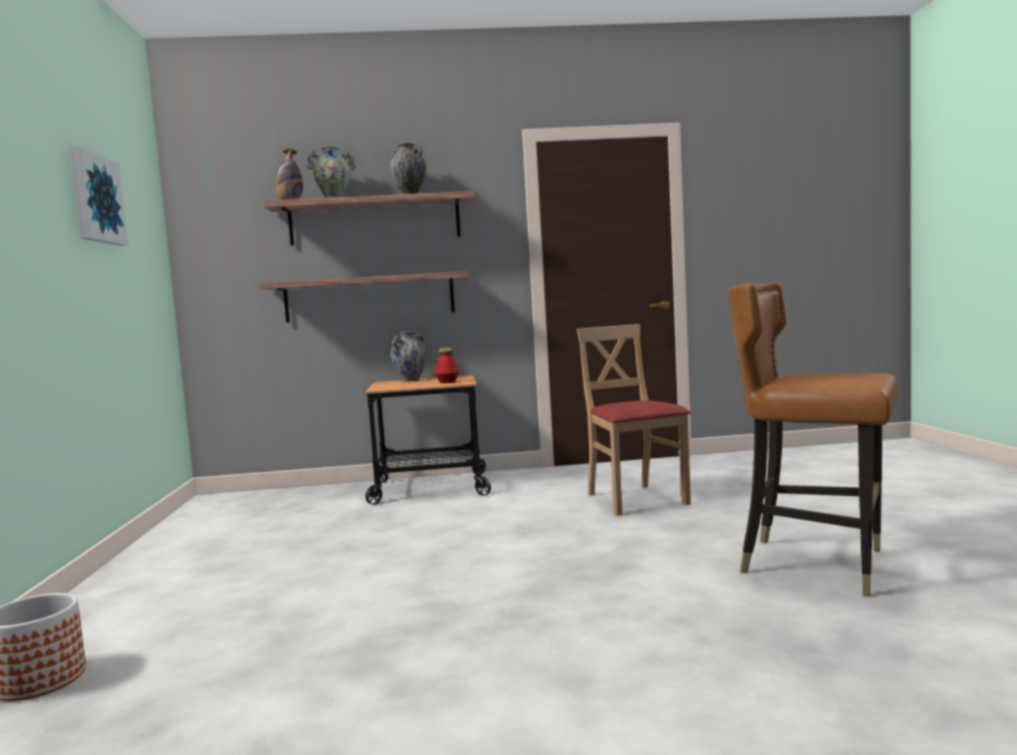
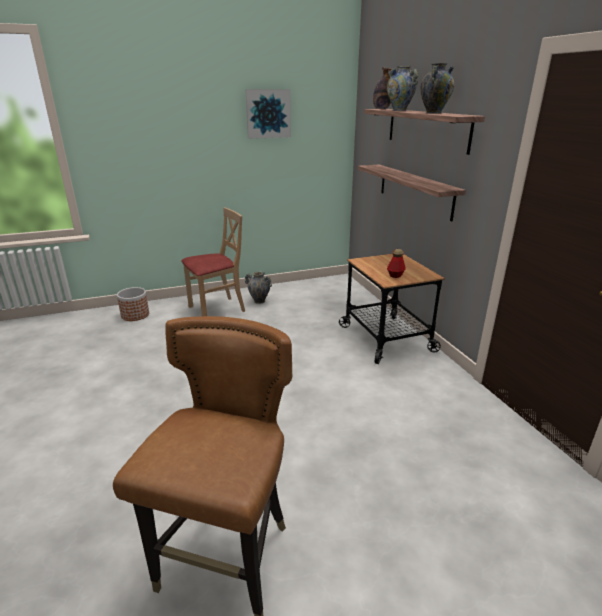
camera: 75 degrees right, 20 degrees up
(411, 380) = (406, 262): vase -> vase (259, 301)
(635, 499) = (390, 441): beige chair -> beige chair (217, 309)

